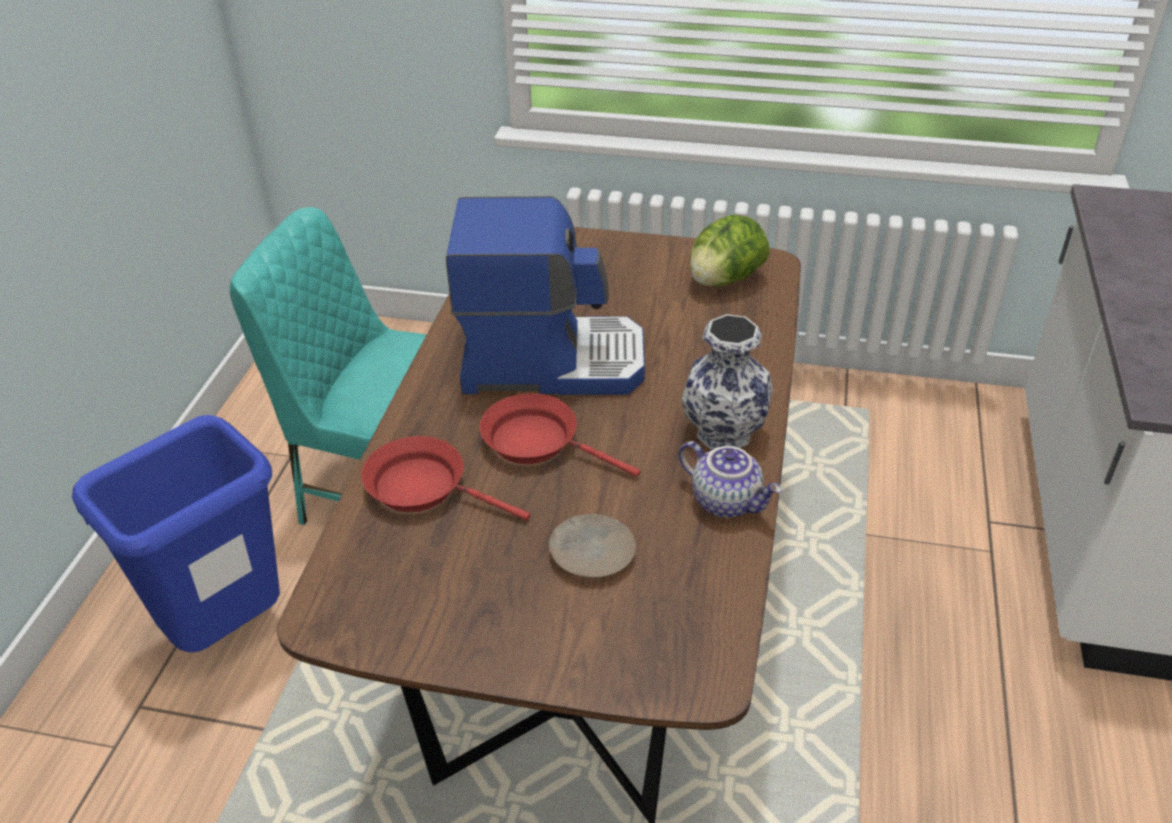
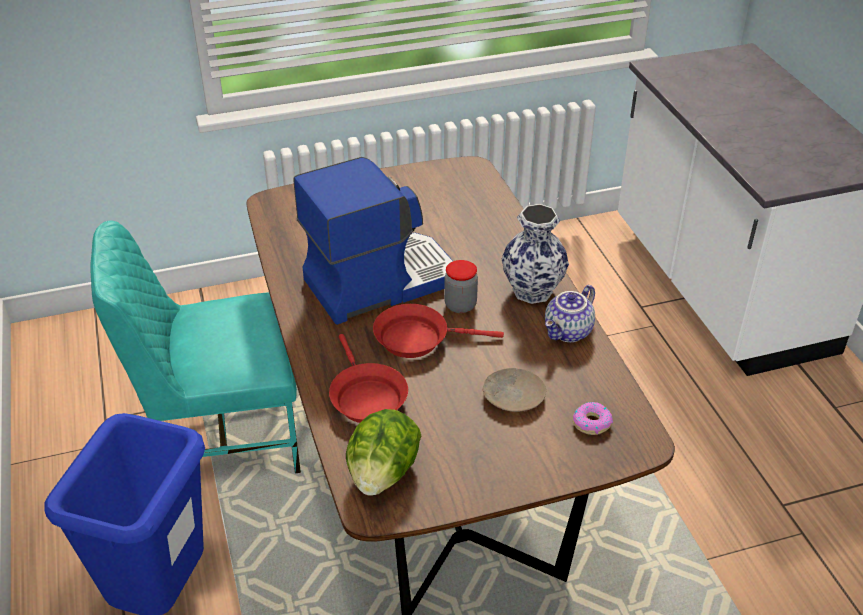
camera: 30 degrees left, 0 degrees up
(424, 488) = (366, 397): red frying pan -> red frying pan turned 105 degrees counterclockwise
(620, 420) = (460, 305): none -> jar
(661, 627) = (591, 423): none -> donut
(724, 280) = (450, 188): lettuce -> lettuce (383, 474)
(727, 501) = (569, 332): teapot -> teapot turned 120 degrees clockwise

